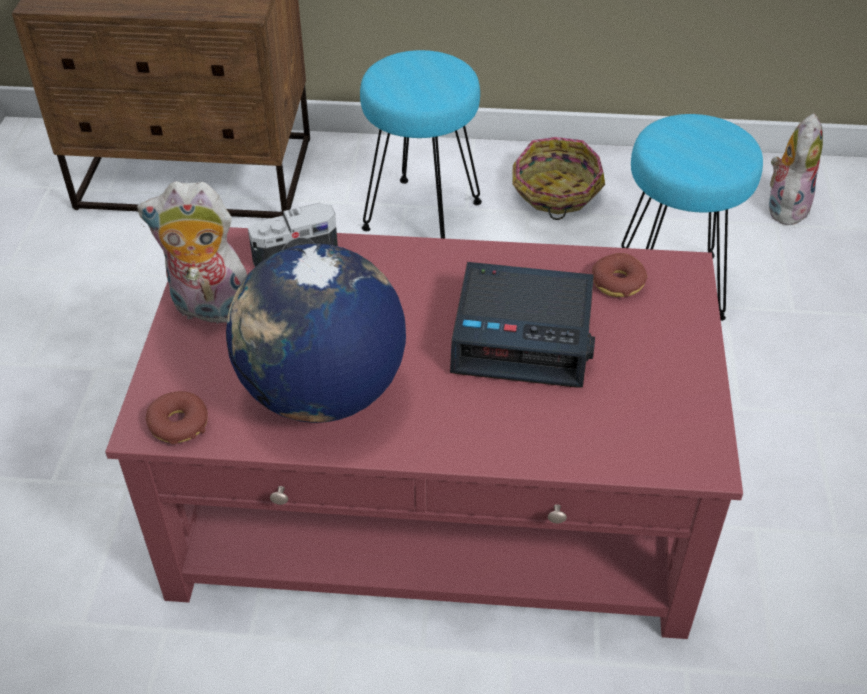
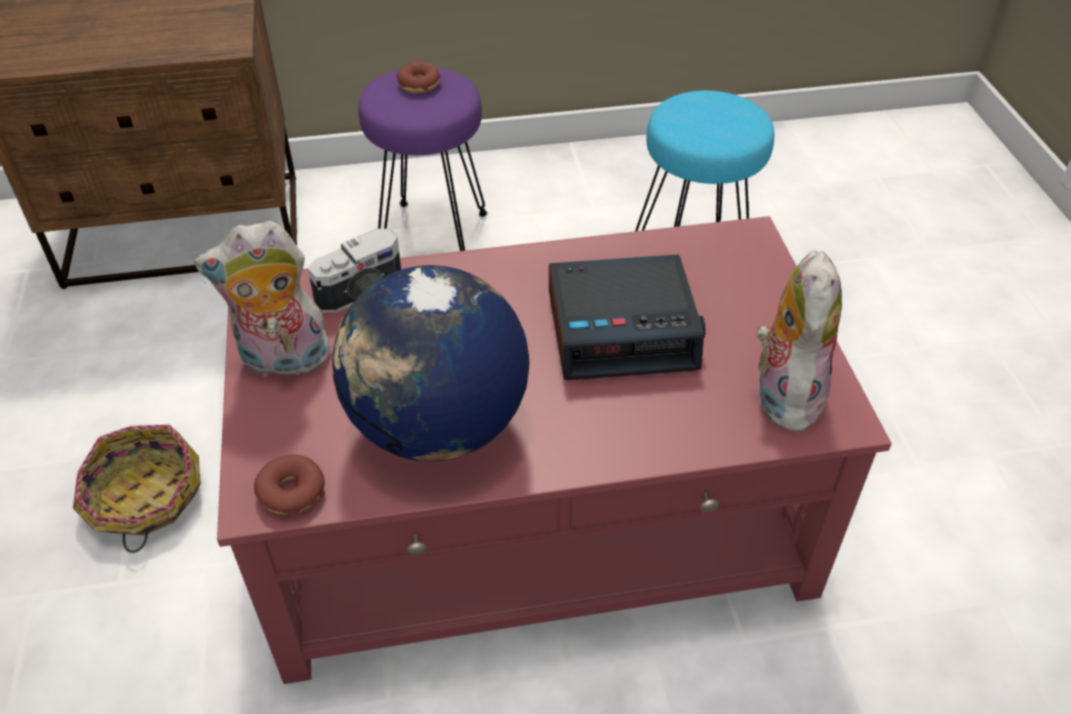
camera: 15 degrees left, 0 degrees up
(421, 215) = (431, 234): turquoise stool -> purple stool
(555, 192) = (555, 192): basket -> basket (144, 498)
(618, 282) = (694, 260): donut -> donut (419, 84)
(785, 206) = (768, 171): plush toy -> plush toy (783, 393)

